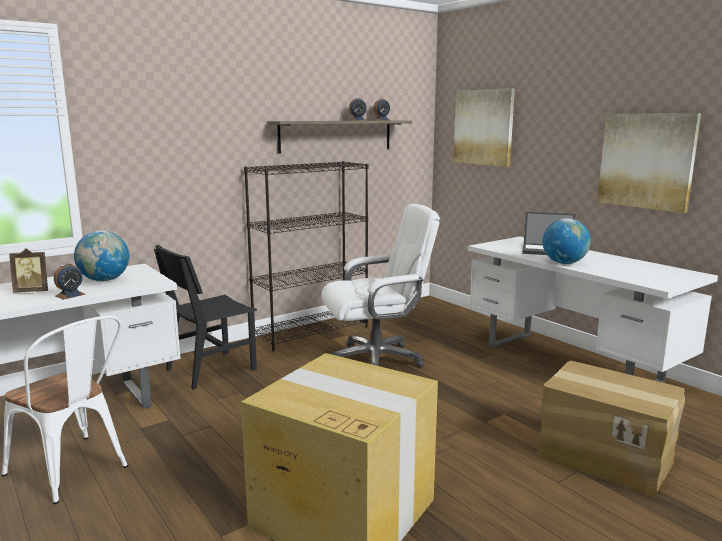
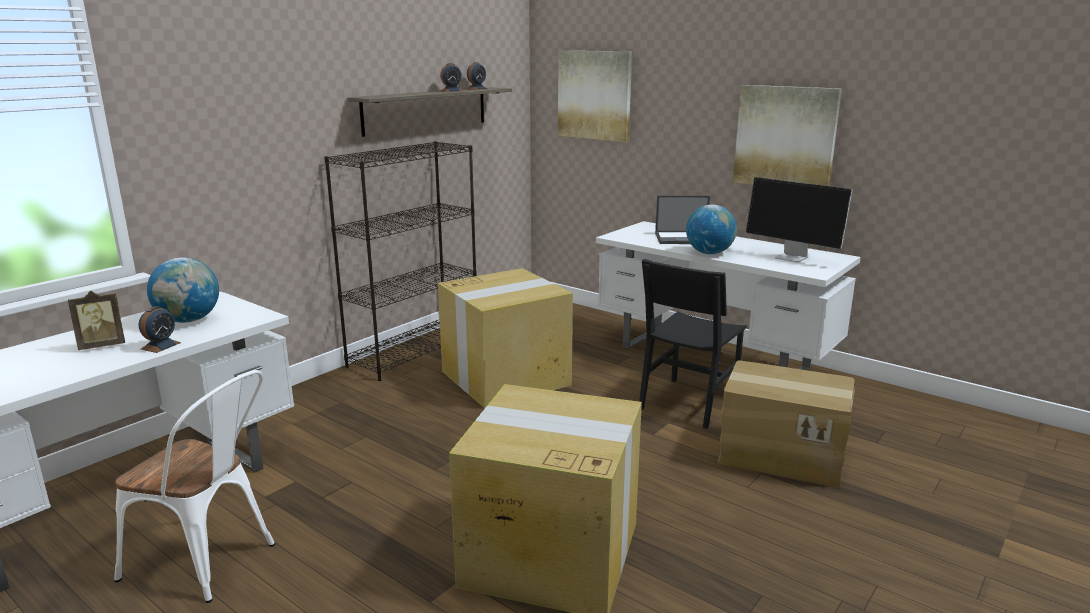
camera: 15 degrees left, 5 degrees up
(211, 369) = (314, 412): black chair -> black chair (688, 402)
(376, 360) = (507, 378): white office chair -> cardboard box
(645, 271) = (792, 258): none -> monitor

